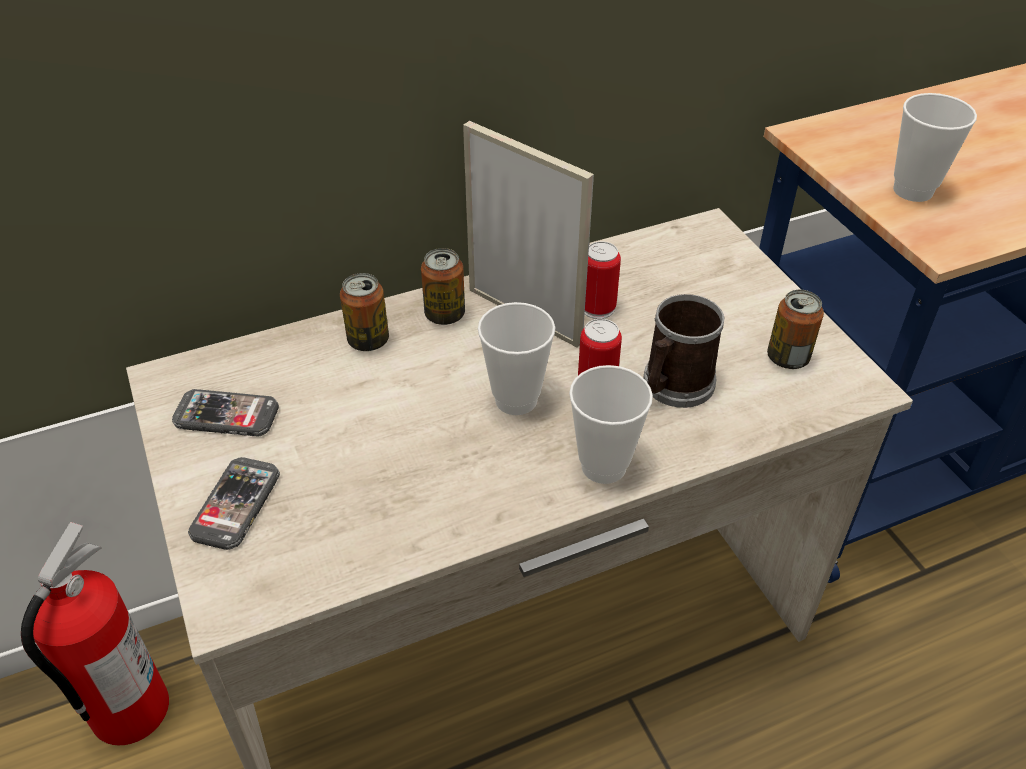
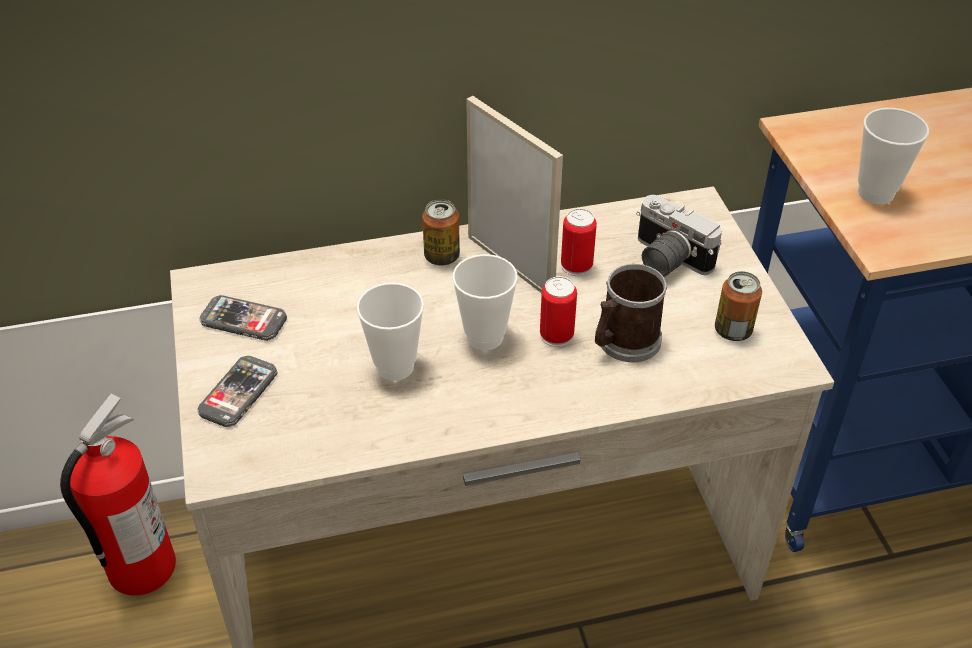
camera: 10 degrees right, 0 degrees up
(368, 340) = (372, 271): can -> none
(603, 466) = (544, 402): cup -> cup (395, 367)
(692, 290) = (665, 260): none -> camera

